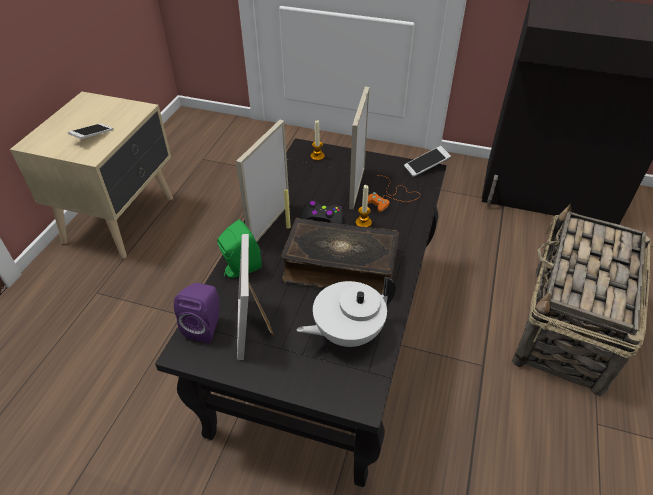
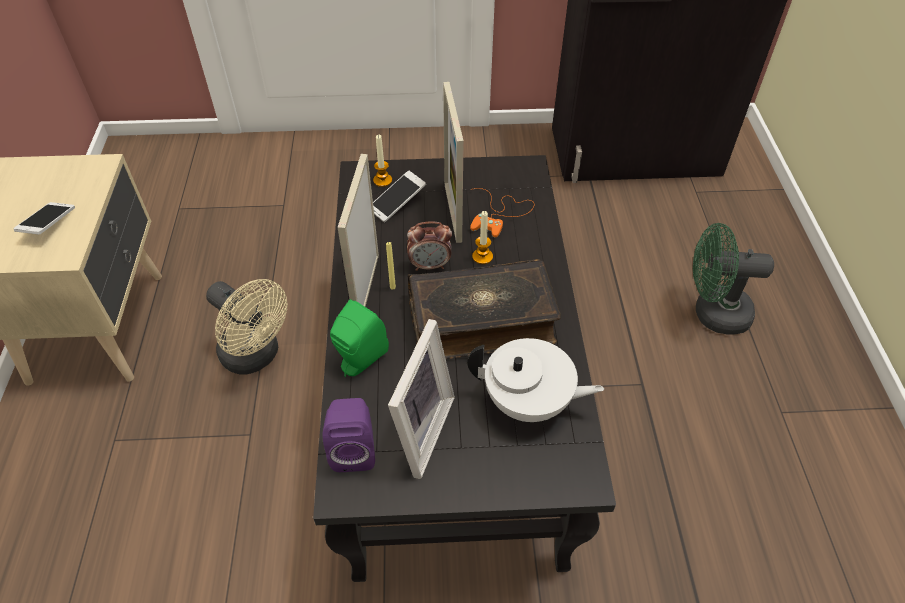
camera: 20 degrees left, 5 degrees up
(208, 265) = (256, 356): none -> beige fan
(255, 327) = (417, 430): picture frame -> picture frame turned 135 degrees counterclockwise
(322, 219) = (430, 265): black game controller -> alarm clock
(347, 332) = (528, 402): white teapot -> white teapot turned 120 degrees counterclockwise
(426, 167) = (523, 163): phone -> phone (397, 203)
(566, 328) = (712, 313): basket -> green fan

